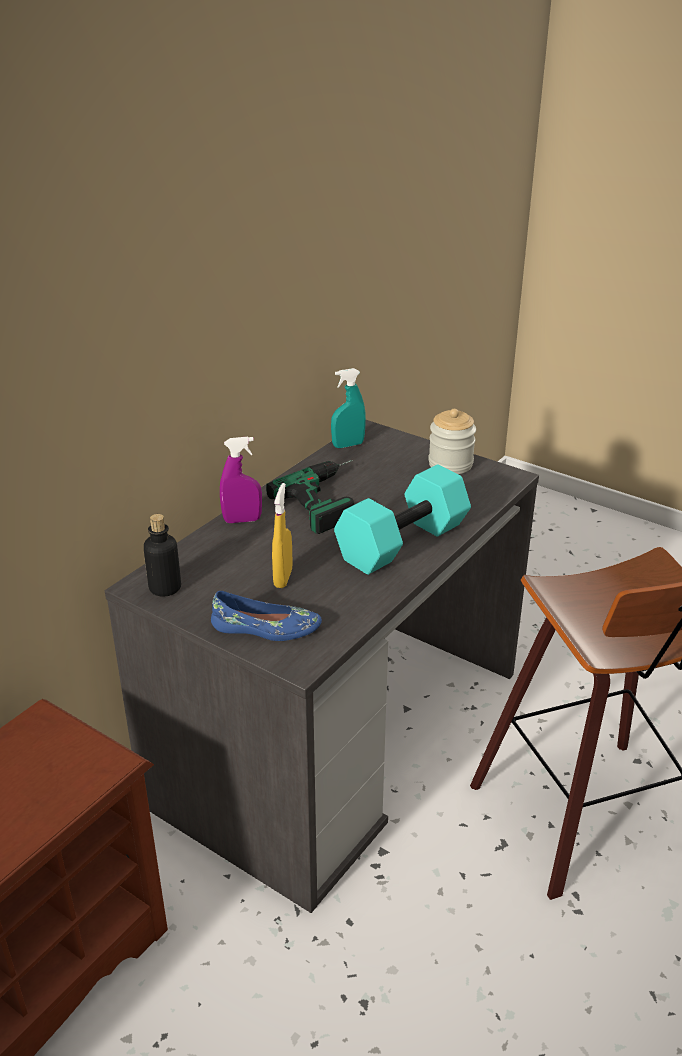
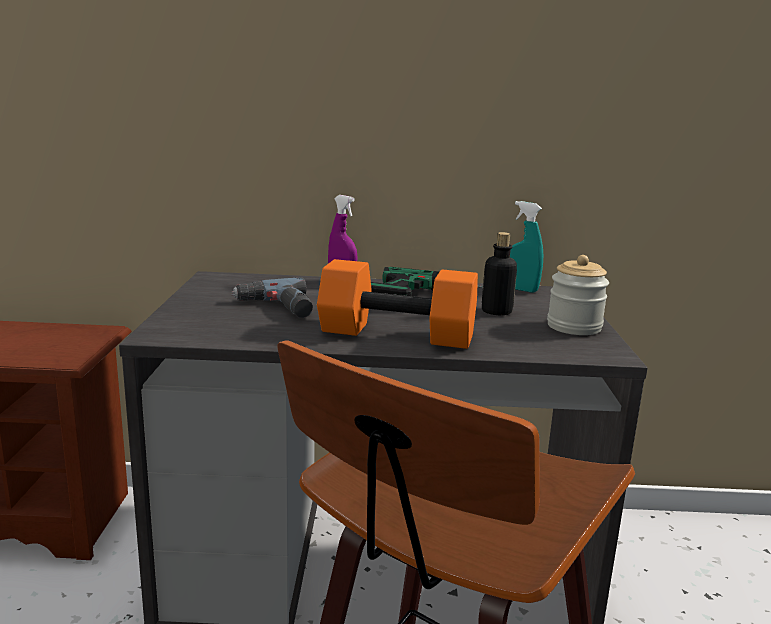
camera: 55 degrees right, 15 degrees down
(165, 588) = (218, 282): bottle -> bottle (496, 311)
(266, 629) = (195, 316): blue shoe -> none
(283, 578) = (276, 308): yellow spray bottle -> power drill
(402, 541) = (399, 333): turquoise dumbbell -> orange dumbbell

